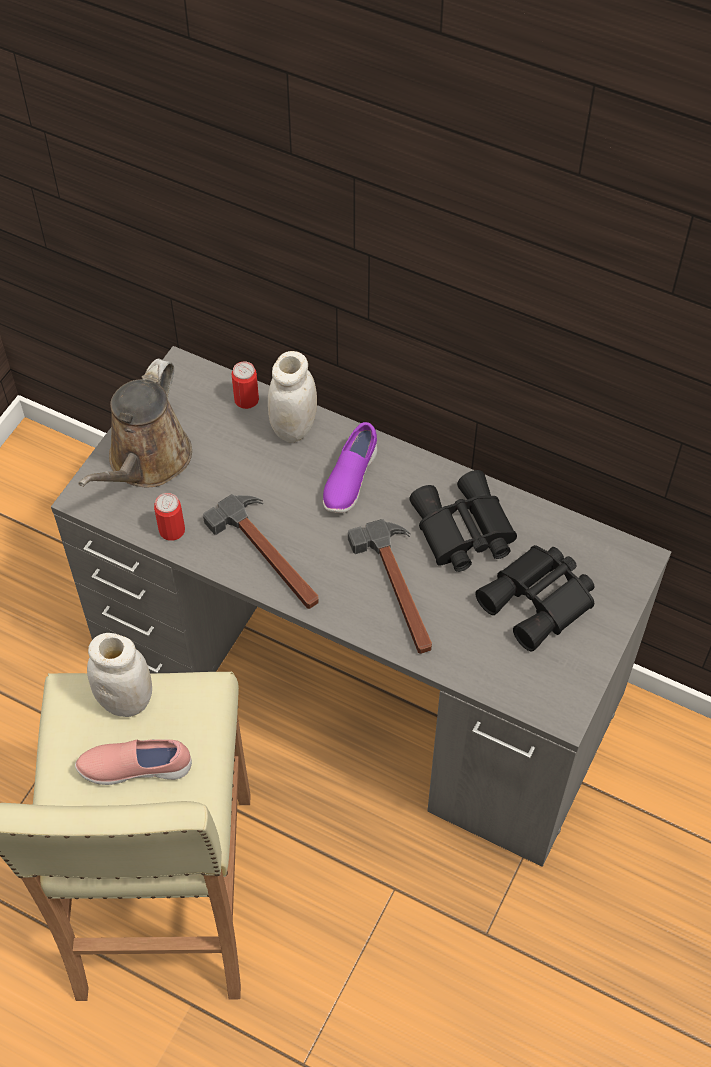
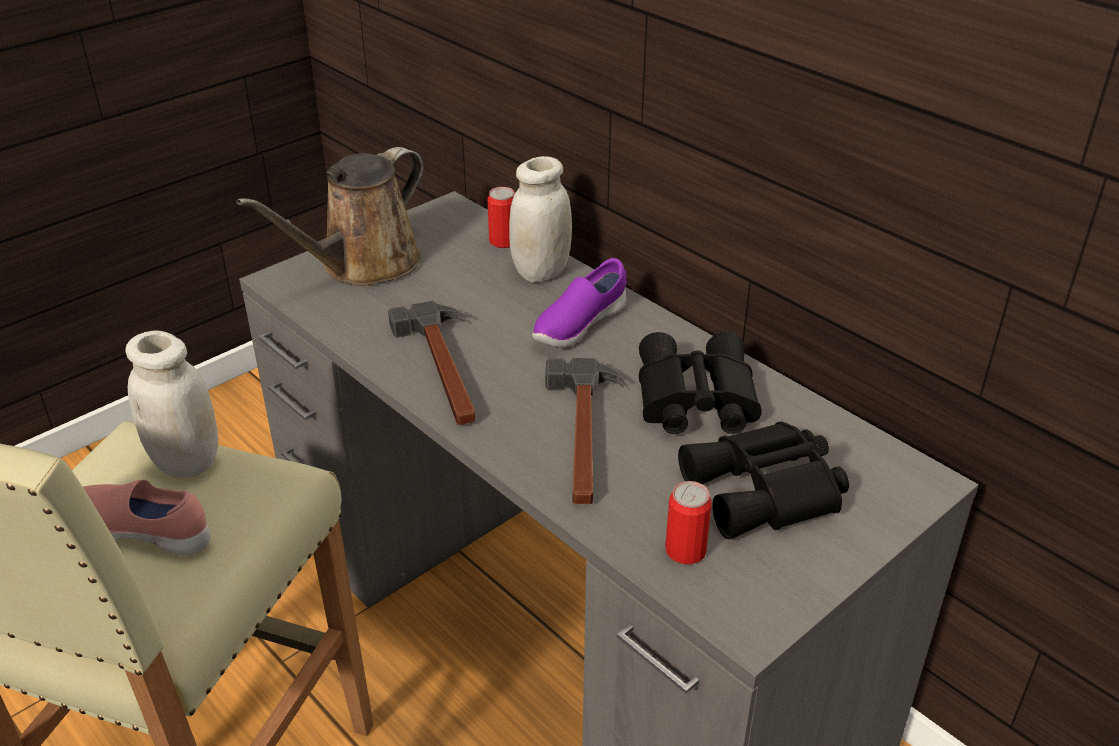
camera: 20 degrees right, 20 degrees down
(172, 530) = (350, 323): can -> can (685, 550)

